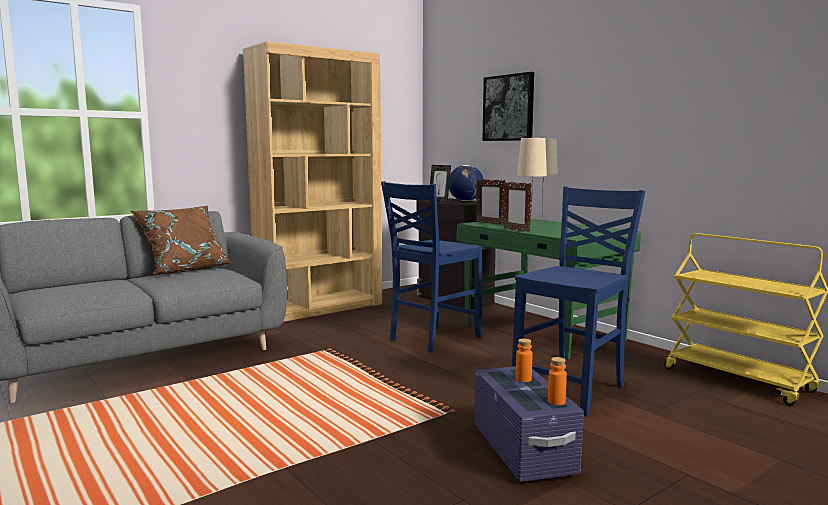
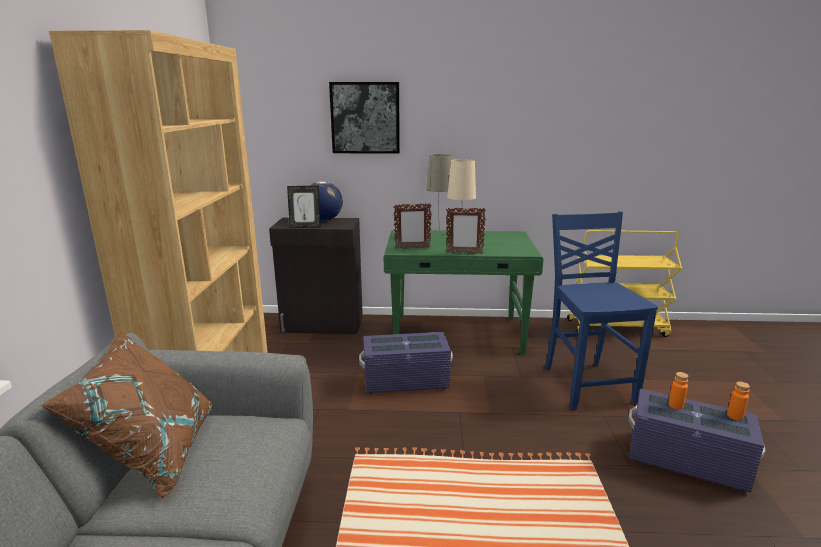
camera: 50 degrees left, 10 degrees up
(432, 338) = (405, 381): blue chair -> purple storage box

